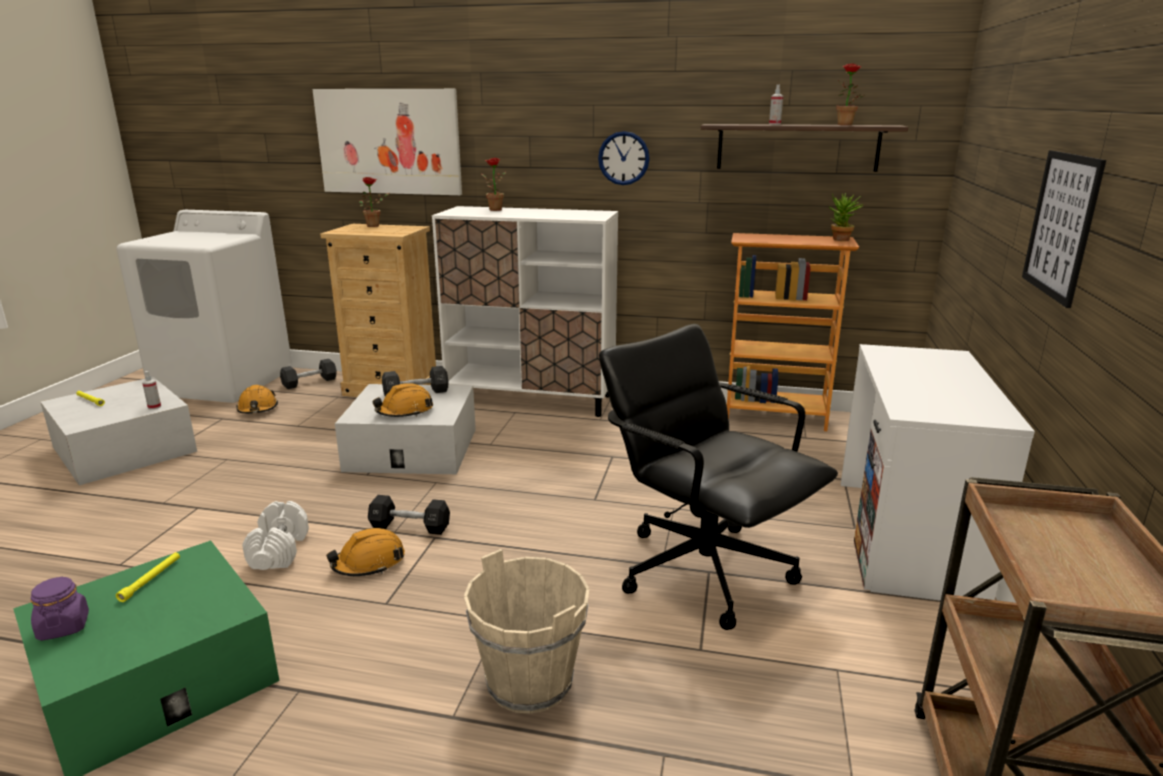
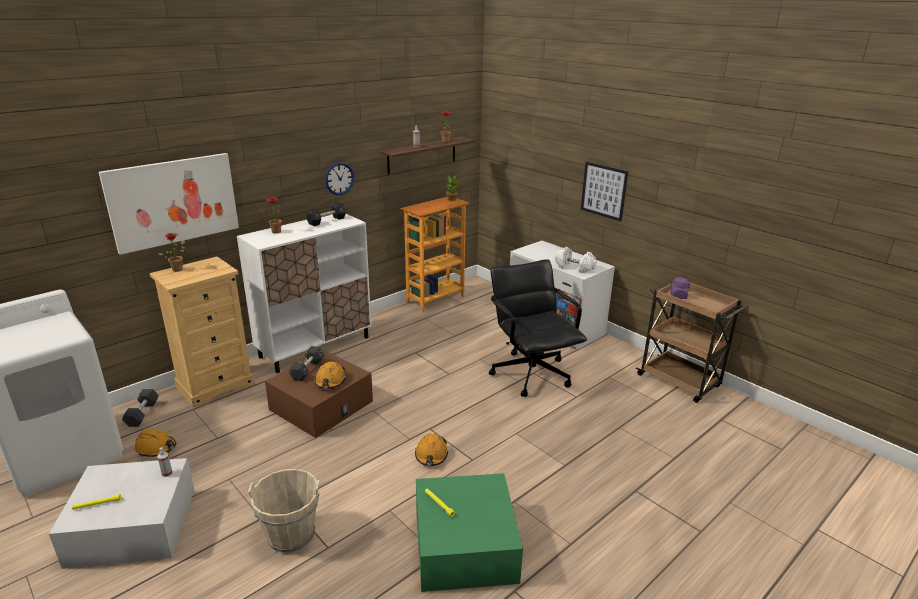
camera: 55 degrees left, 5 degrees up
(63, 627) = (458, 538): purple jar -> purple jar (678, 296)
(279, 551) = (384, 482): white dumbbell -> white dumbbell (574, 267)
(410, 527) = (410, 432): black dumbbell -> black dumbbell (326, 221)
(412, 449) = (321, 405): white storage box -> brown storage box
(530, 682) = (561, 440): beige bucket -> beige bucket (291, 535)
(704, 569) = (531, 373): black office chair -> black office chair turned 75 degrees clockwise

